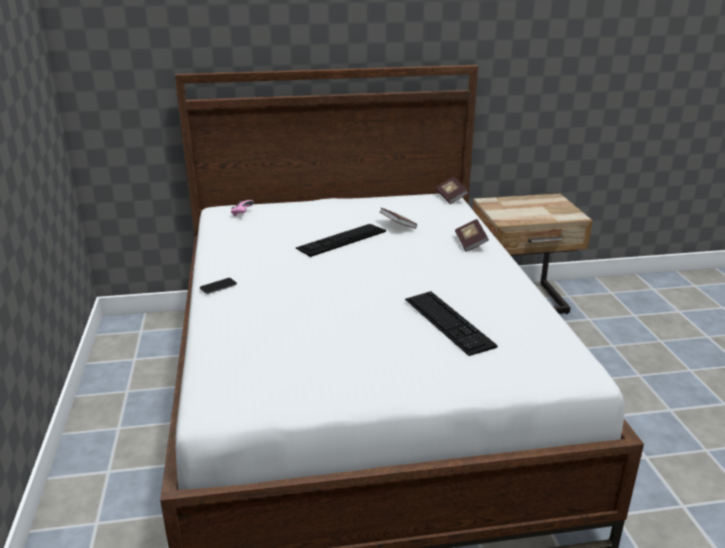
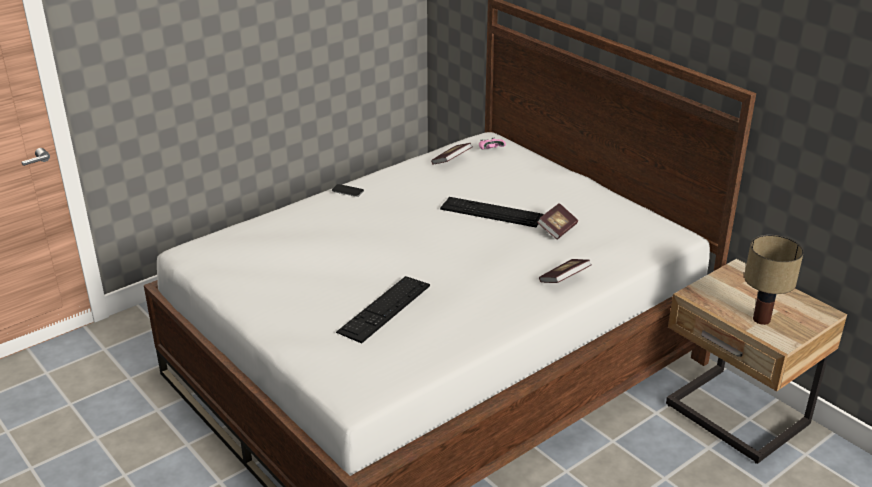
camera: 60 degrees right, 5 degrees up
(451, 197) = (675, 238): book -> book (451, 161)
(549, 213) = (762, 319): none -> table lamp

